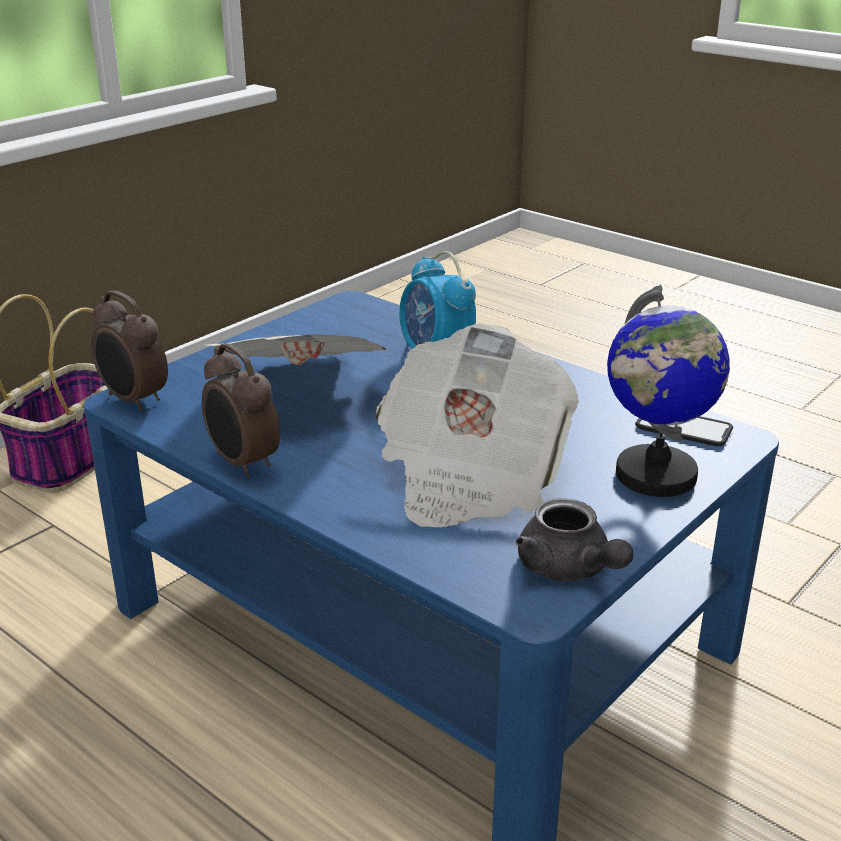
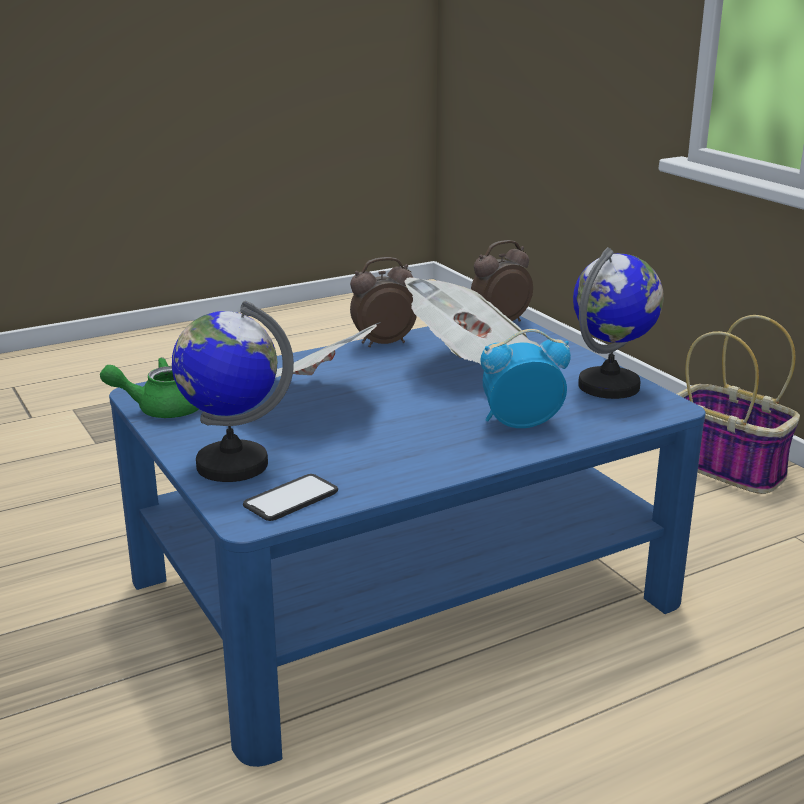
camera: 110 degrees right, 5 degrees down
(315, 327) = (609, 386): none -> globe
(569, 570) = (161, 409): grey teapot -> green teapot

